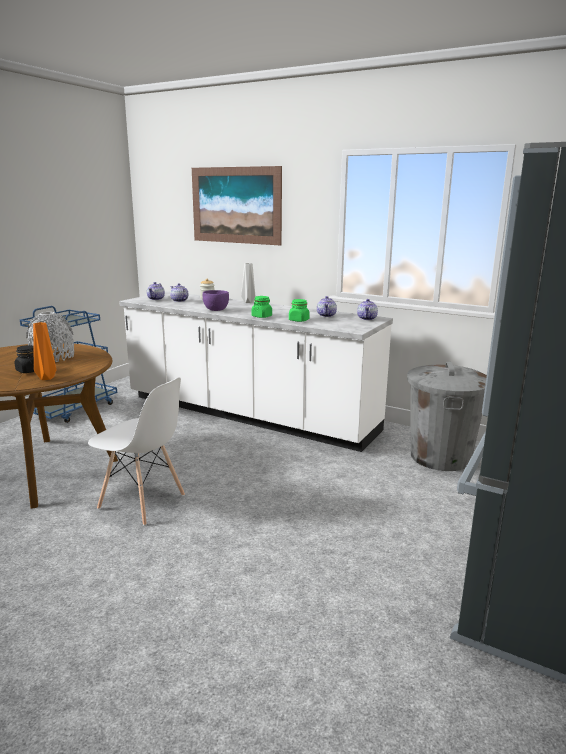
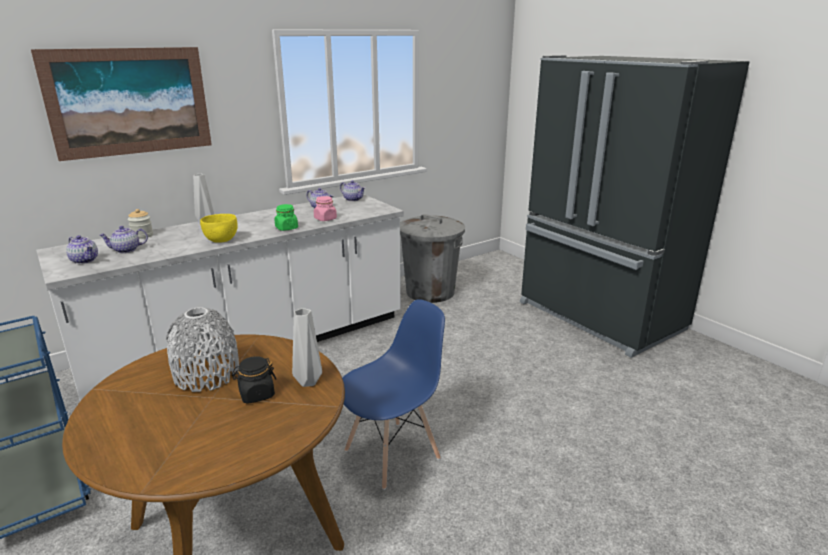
camera: 65 degrees left, 5 degrees up
(47, 378) = (307, 381): orange vase -> grey vase
(142, 502) = (393, 454): white chair -> blue chair
(216, 310) = (221, 241): purple bowl -> yellow bowl
(299, 320) = (325, 219): green jar -> pink jar

